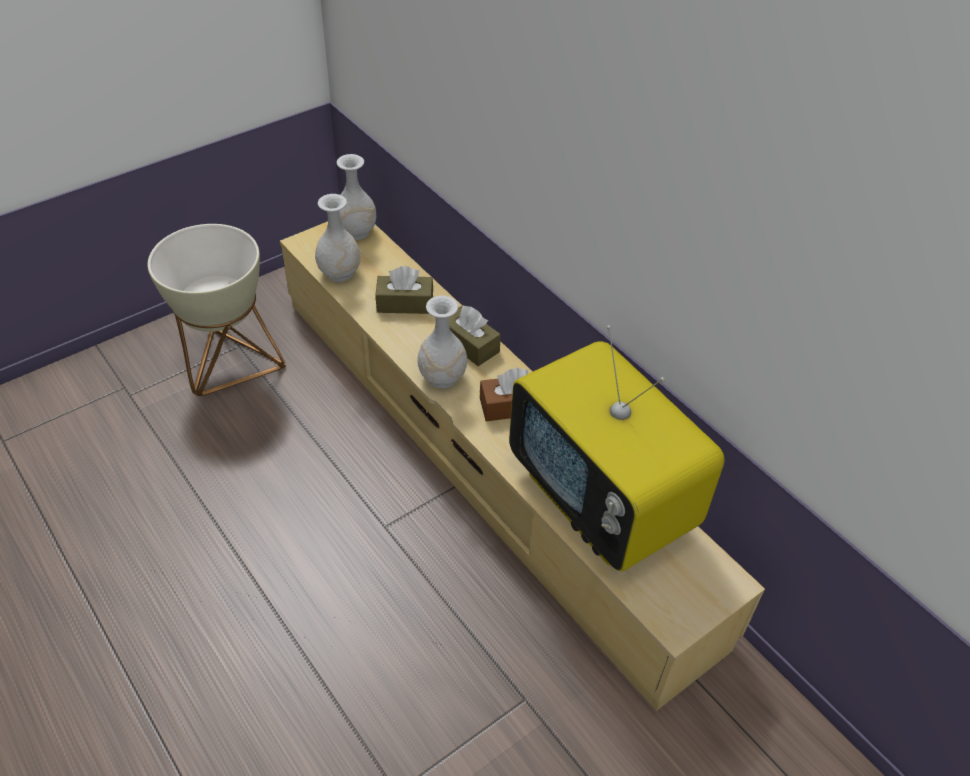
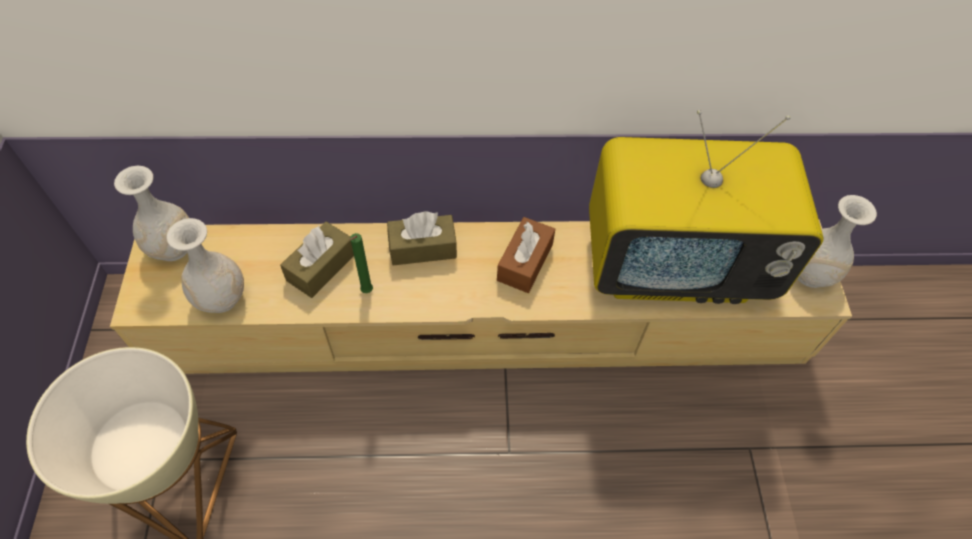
camera: 55 degrees left, 10 degrees up
(405, 335) = (366, 292): none -> green candle
(441, 377) = (446, 295): white vase -> white vase (810, 274)

